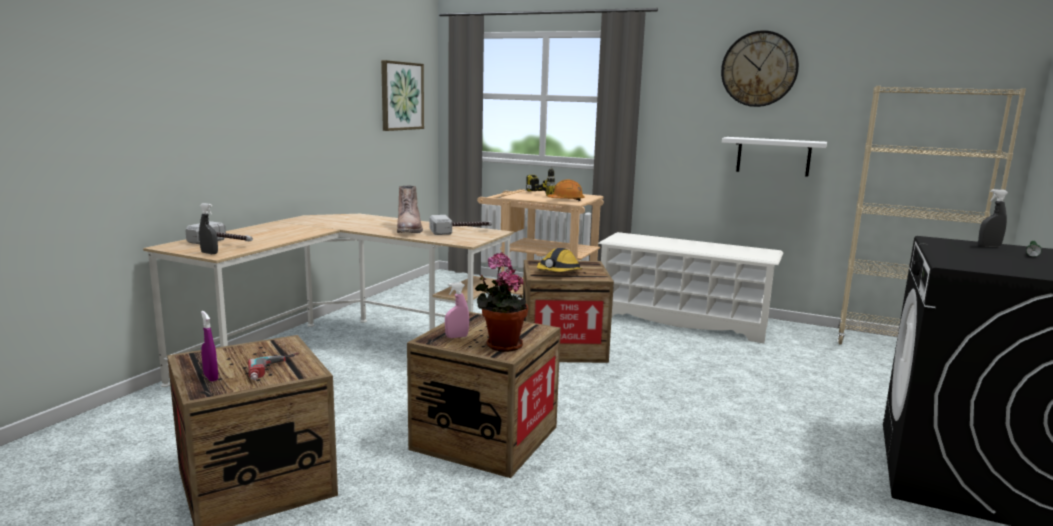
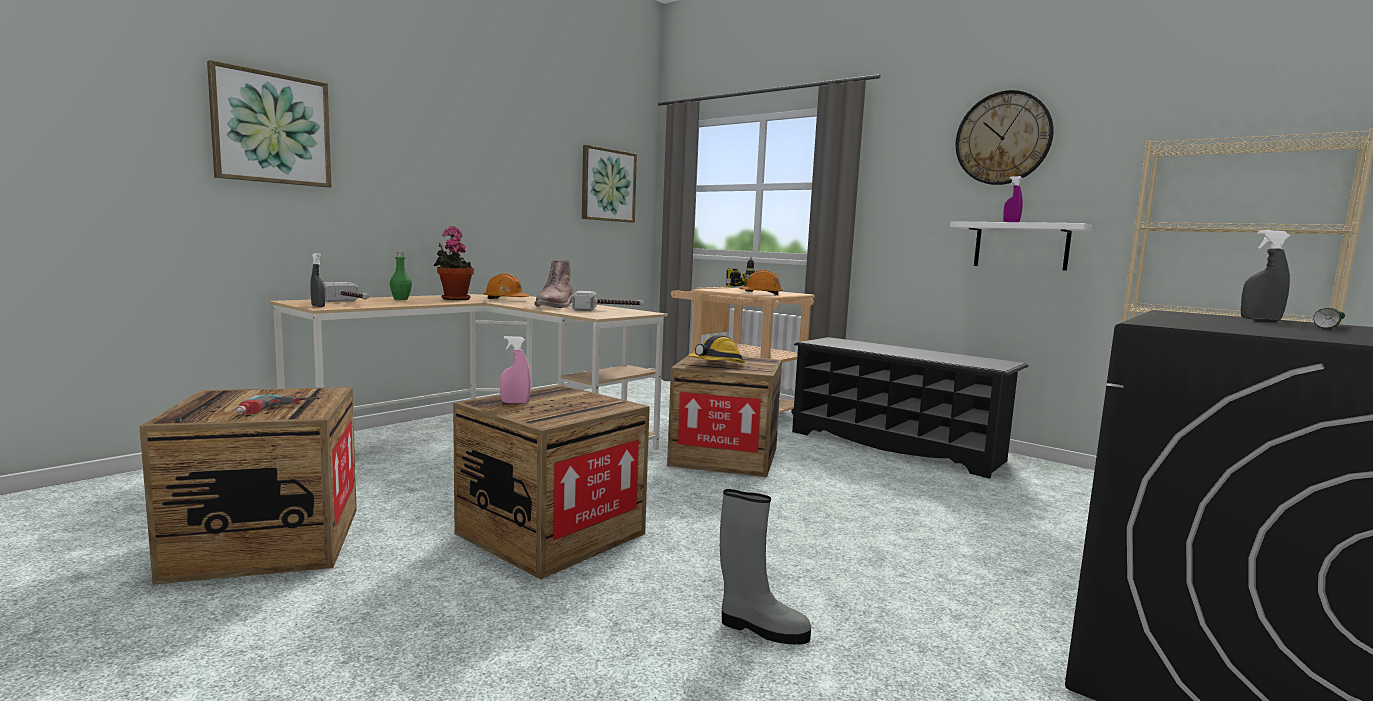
camera: 15 degrees right, 5 degrees down
(131, 76) = (271, 128): none -> picture
(211, 377) = (206, 409): purple spray bottle -> purple spray bottle (1011, 222)
(259, 232) = (401, 299): none -> green bottle
(351, 223) = (506, 300): none -> orange hard hat
(501, 345) = (553, 413): potted plant -> potted plant (454, 299)
(683, 321) = (896, 446): white shoe rack -> black shoe rack
(692, 490) = (761, 628): none -> grey boot

